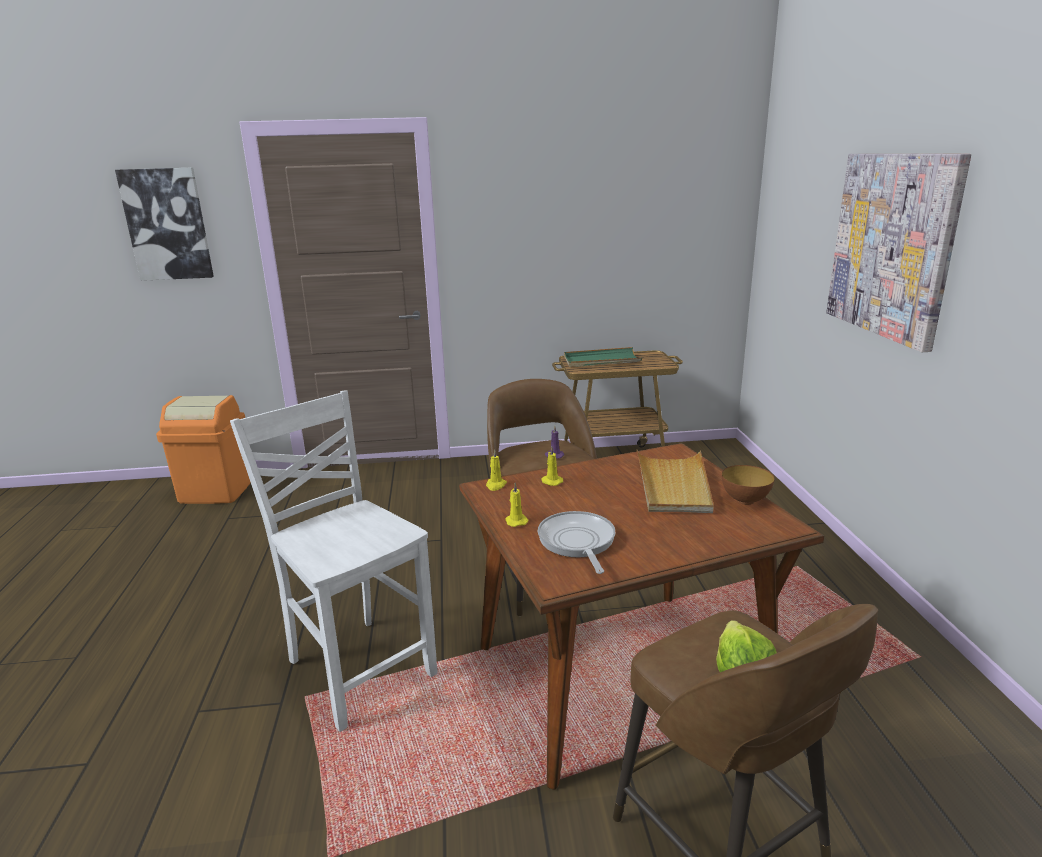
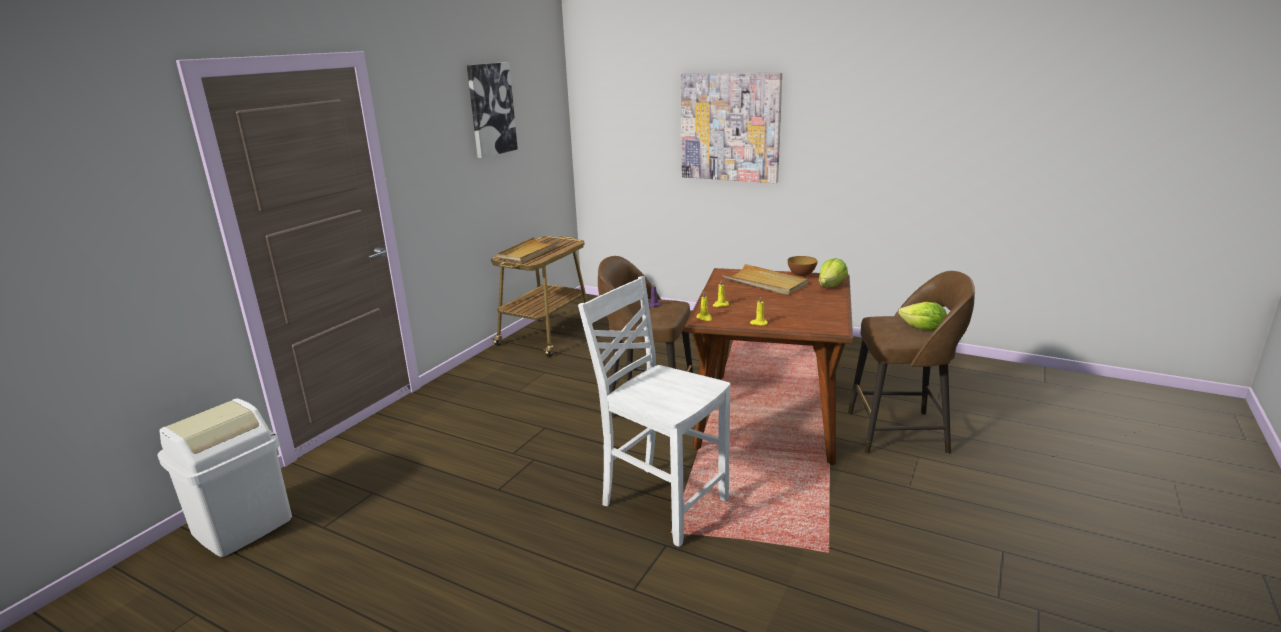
camera: 55 degrees left, 0 degrees up
(167, 224) = (93, 203): picture -> picture (491, 109)
(216, 491) = (242, 526): orange trash can -> white trash can
(358, 667) = (662, 502): white chair -> white chair turned 45 degrees clockwise
(577, 542) = (801, 316): frying pan -> none
(601, 360) = (528, 252): green tray -> beige tray
(737, 533) = (831, 286): none -> lettuce

